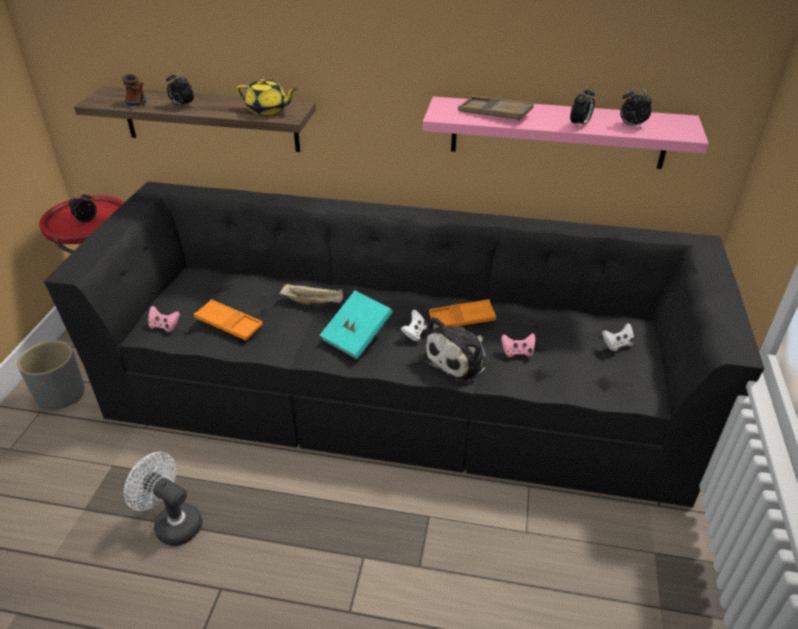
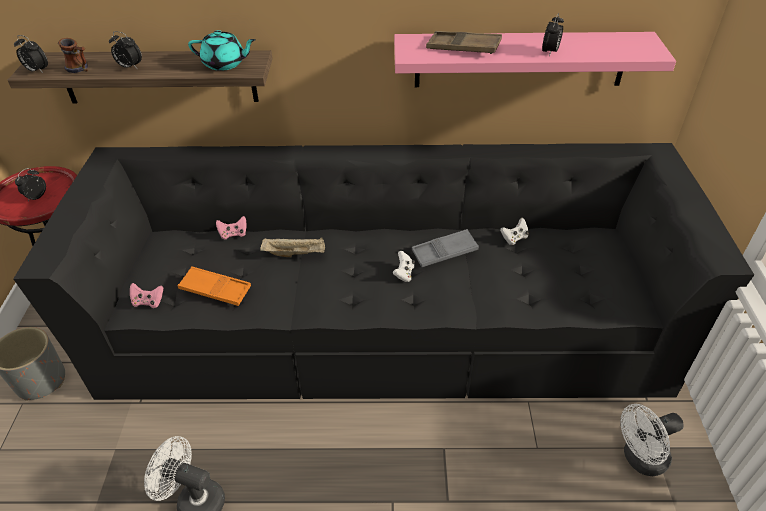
camera: 10 degrees left, 5 degrees up
(268, 110) = (225, 64): yellow teapot -> turquoise teapot
(357, 337) = (349, 286): turquoise book -> none
(459, 360) = (454, 296): plush toy -> none
(461, 319) = (444, 252): orange tray -> grey tray
(517, 352) = (507, 280): pink game controller -> pink game controller (233, 234)
(617, 345) = (594, 258): white game controller -> white game controller (514, 238)
(631, 125) = (598, 49): alarm clock -> alarm clock (37, 71)
(634, 561) = (639, 459): none -> white fan

